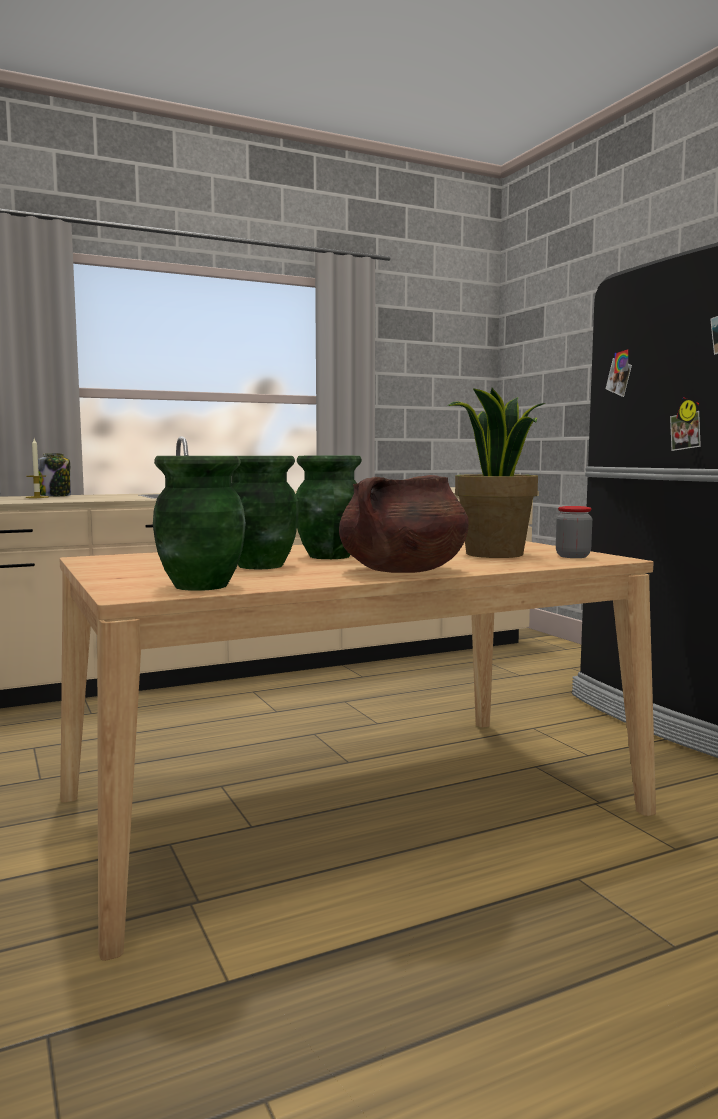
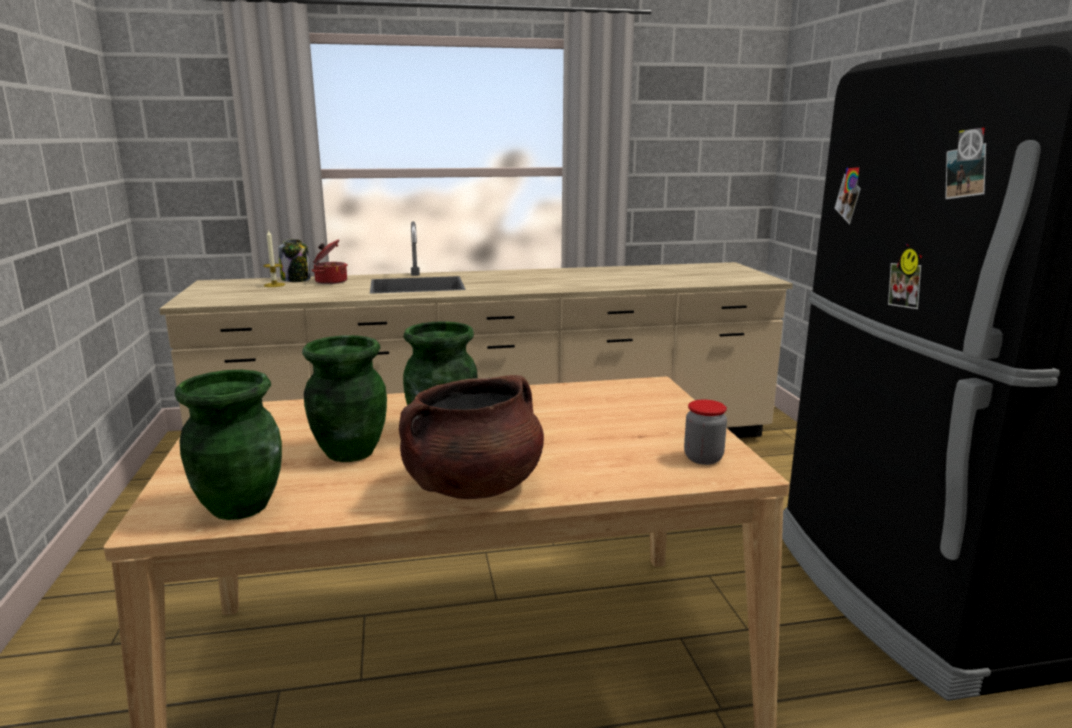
camera: 15 degrees right, 10 degrees up
(96, 495) = (330, 281): none -> cooking pot
(495, 554) = (620, 442): potted plant -> none

